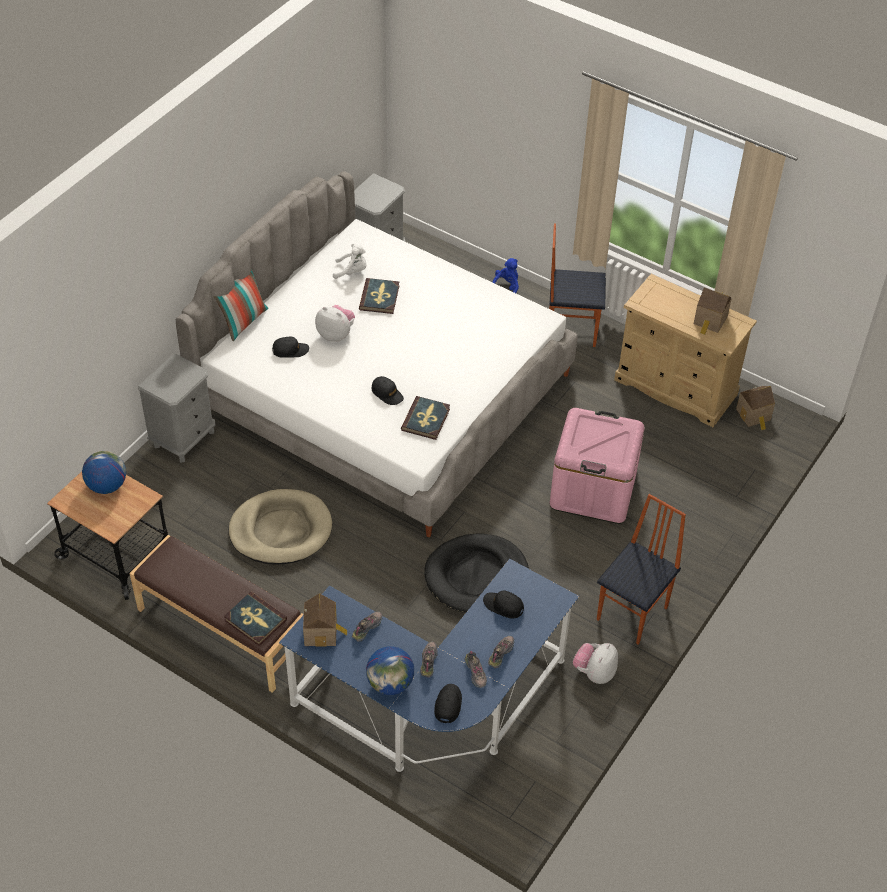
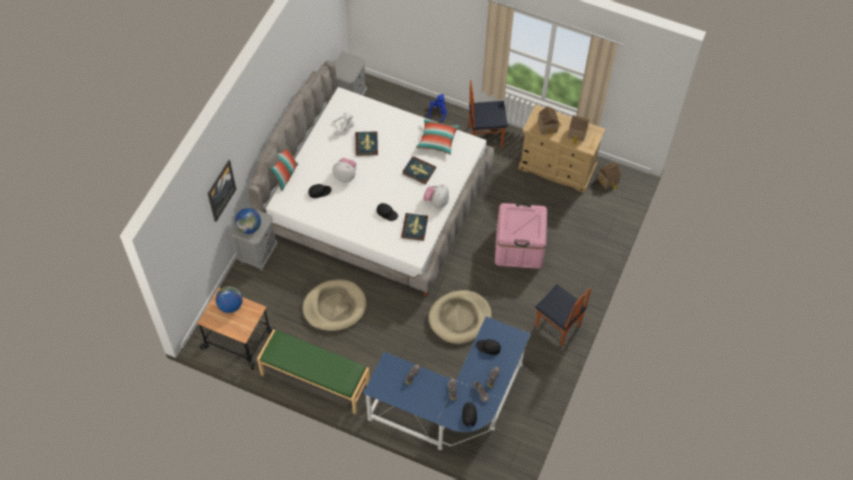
camera: 10 degrees left, 10 degrees up
(122, 299) = (220, 190): none -> picture
(221, 631) = (315, 380): brown bench -> green bench
(255, 620) = (341, 377): book -> book (419, 171)
(322, 632) = (387, 382): toy house -> toy house (548, 126)
(390, 683) = (433, 407): globe -> globe (249, 227)
(476, 576) = (460, 318): black dog bed -> beige dog bed
(489, 307) = (437, 140): none -> pillow
(594, 672) = (541, 368): plush toy -> plush toy (436, 202)
(633, 613) = (557, 327): chair -> chair turned 105 degrees clockwise

